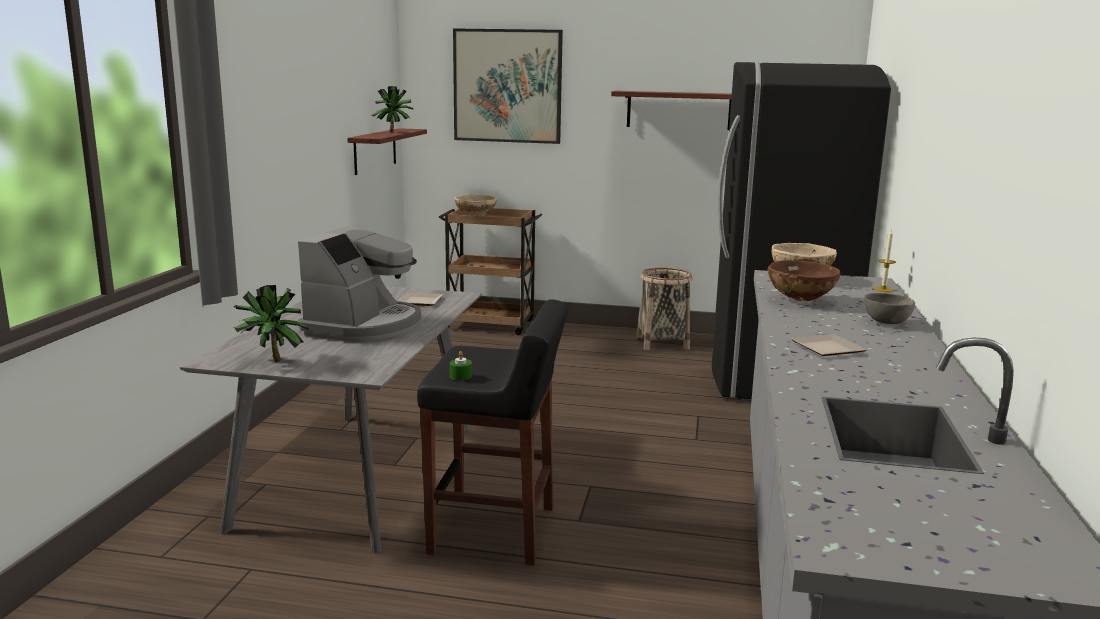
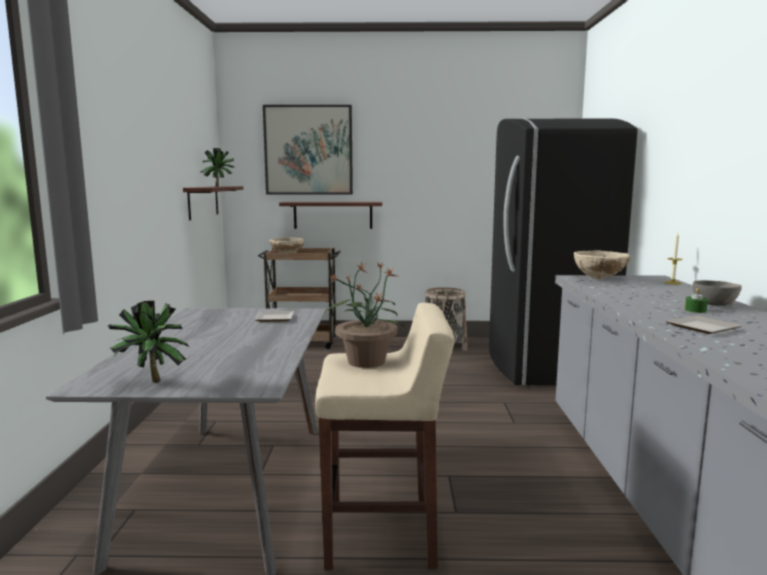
camera: 10 degrees left, 5 degrees down
(364, 326) = (233, 342): coffee machine -> none
(460, 376) = (355, 381): green candle -> green candle (695, 310)
(484, 356) = (366, 361): none -> potted plant
(495, 531) = (383, 533): black stool -> beige stool
(679, 110) = (445, 165): shelf -> shelf (333, 215)
(800, 301) = (623, 293): brown bowl -> none

